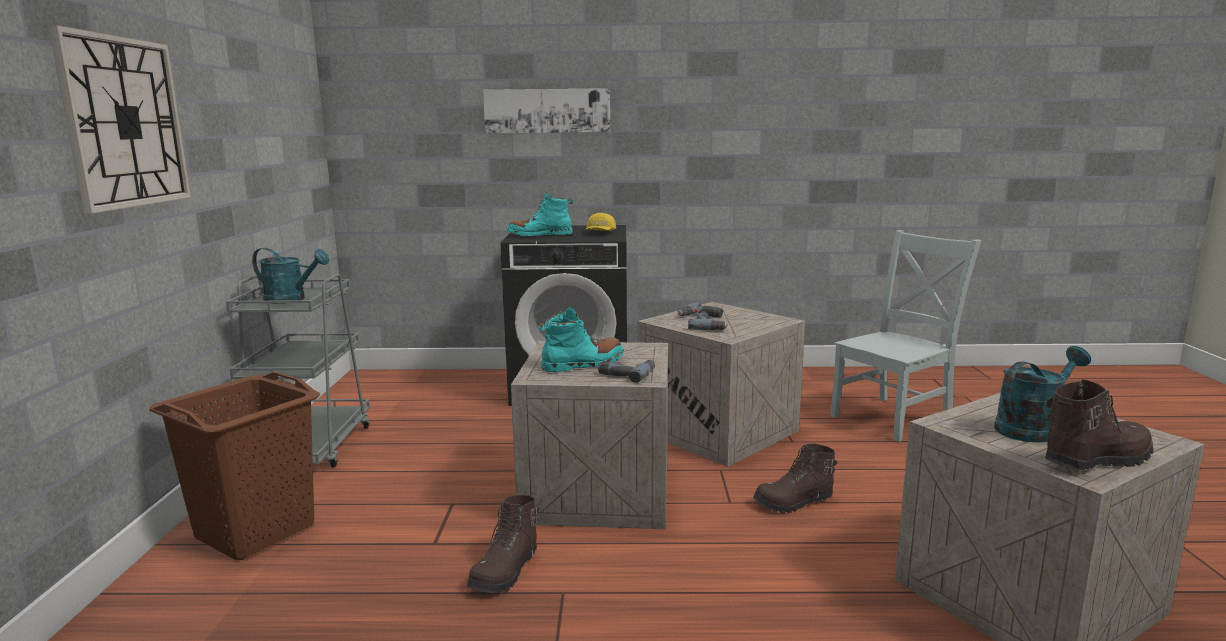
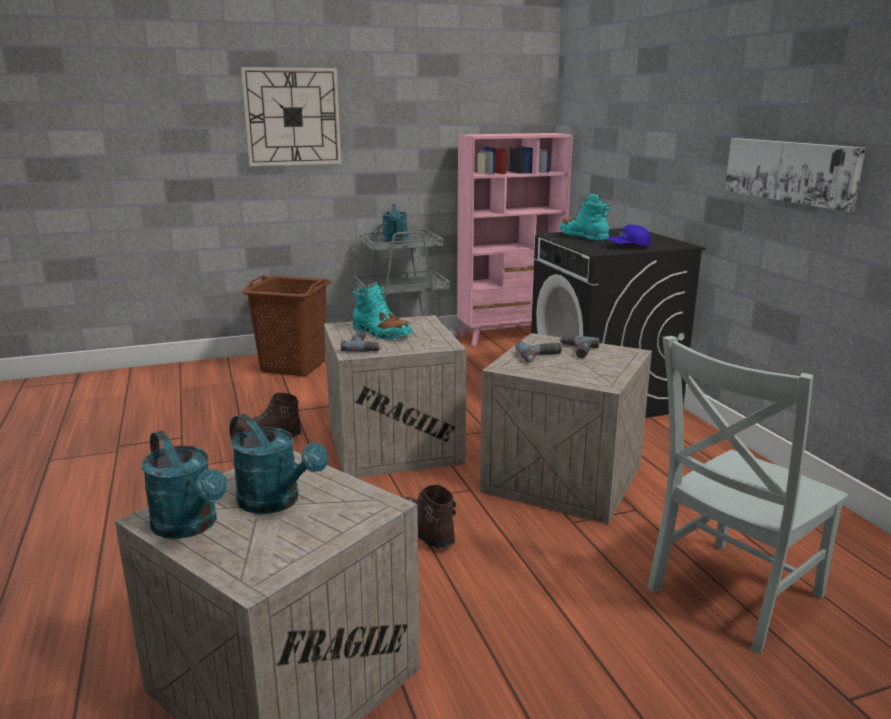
camera: 70 degrees right, 5 degrees up
(361, 390) = (510, 336): none -> pink bookcase
(547, 111) = (668, 108): picture -> picture (790, 171)
(600, 233) = (627, 246): yellow cap -> blue cap
(894, 417) = (730, 595): grey chair -> grey chair turned 105 degrees clockwise
(1094, 460) = (190, 526): brown boot -> turquoise watering can

